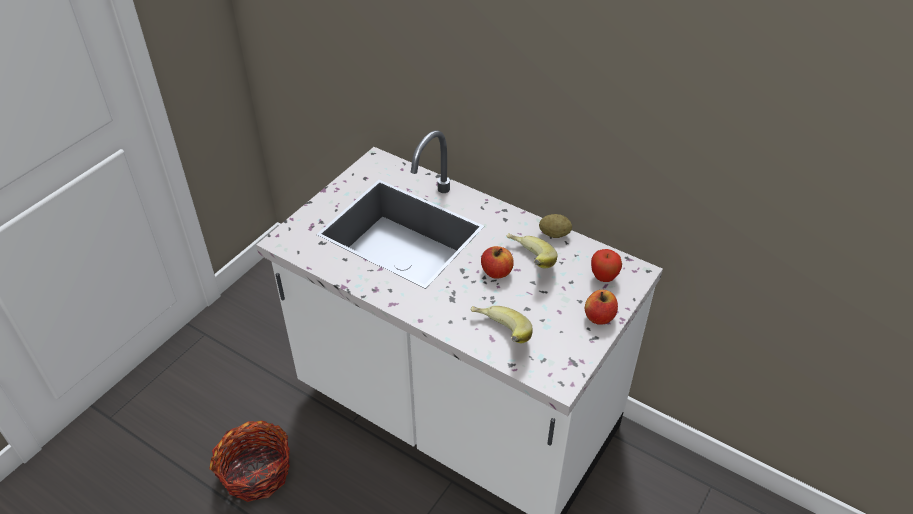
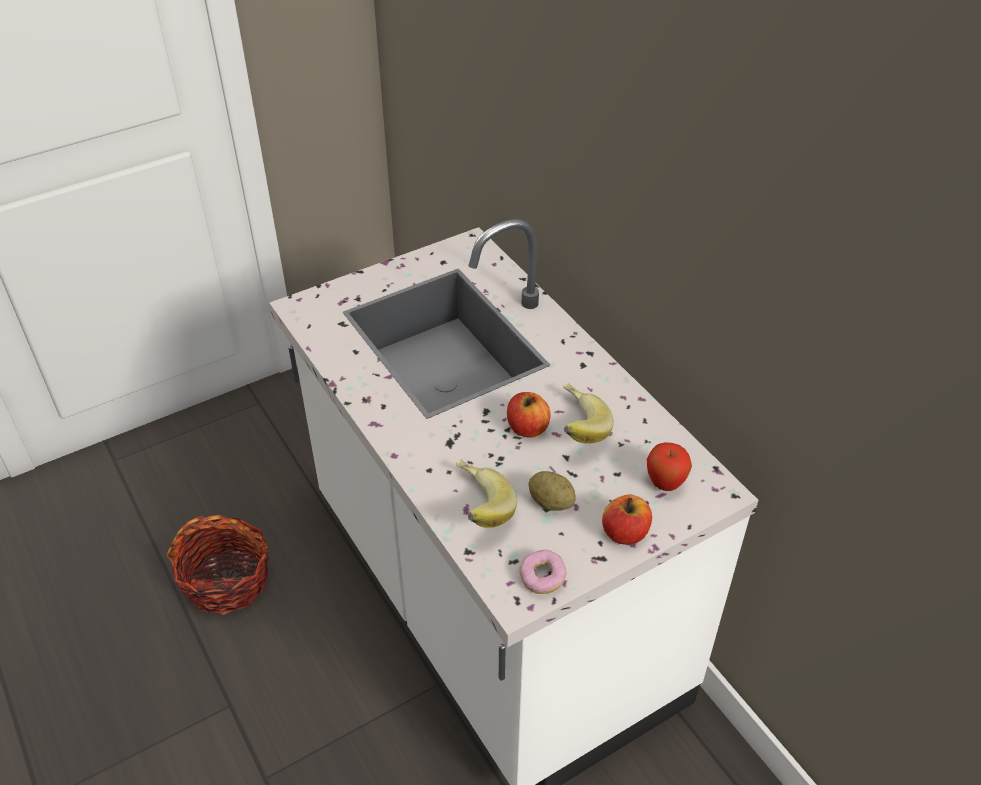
camera: 25 degrees right, 0 degrees up
(554, 234) = (635, 405): potato -> potato (551, 502)
(567, 363) = (542, 578): none -> donut

